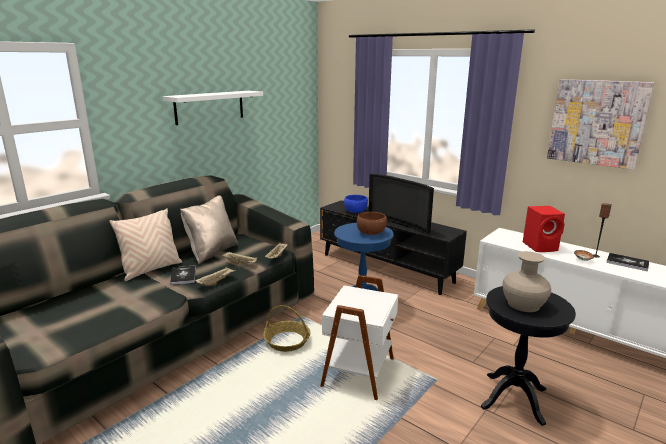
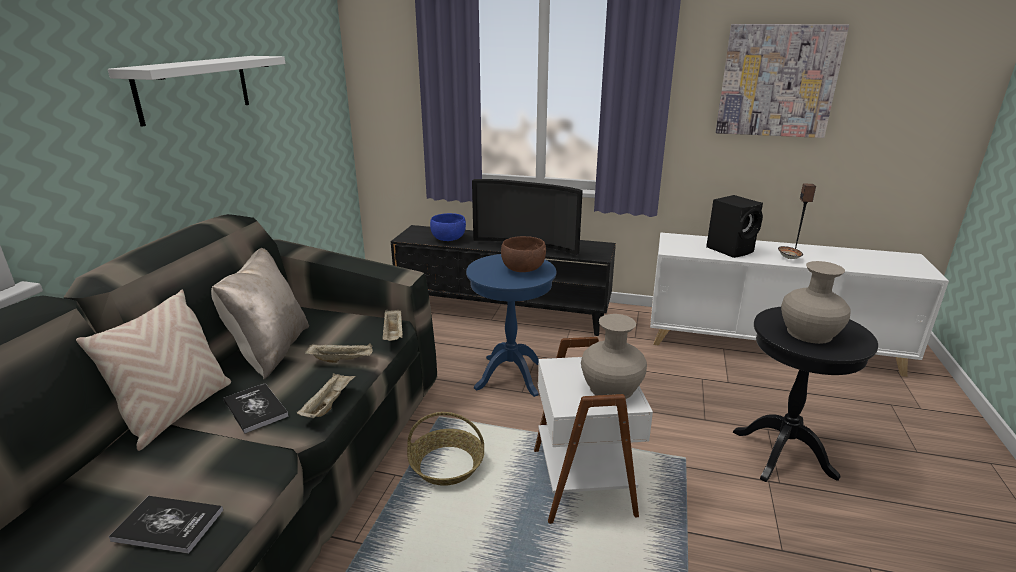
camera: 25 degrees left, 5 degrees up
(370, 309) = (611, 388): none -> beige vase
(541, 246) = (731, 249): red speaker -> black speaker
(627, 262) = (831, 253): book -> book (168, 525)

